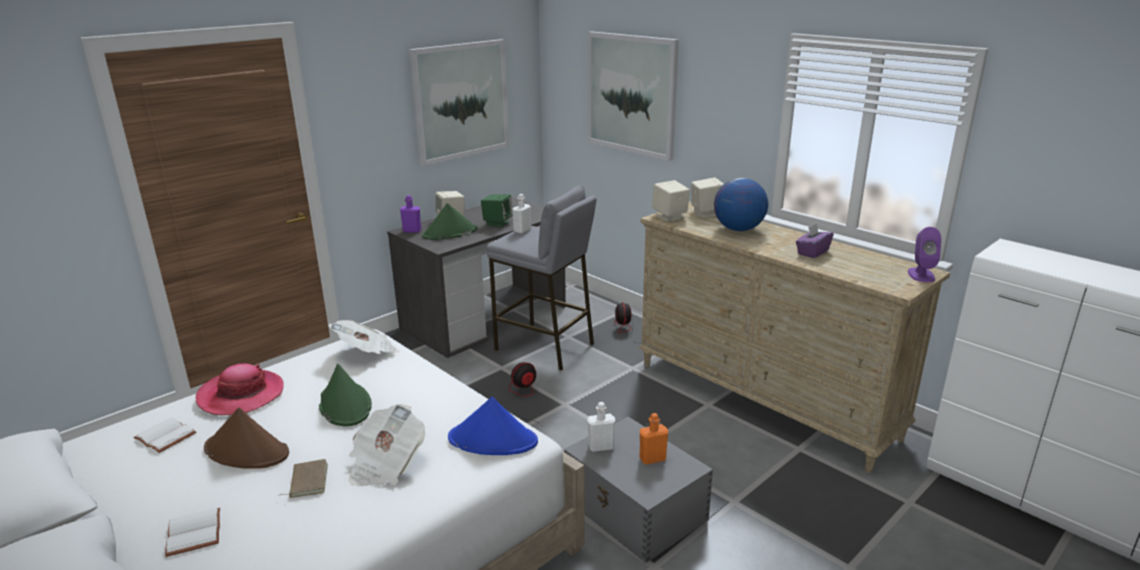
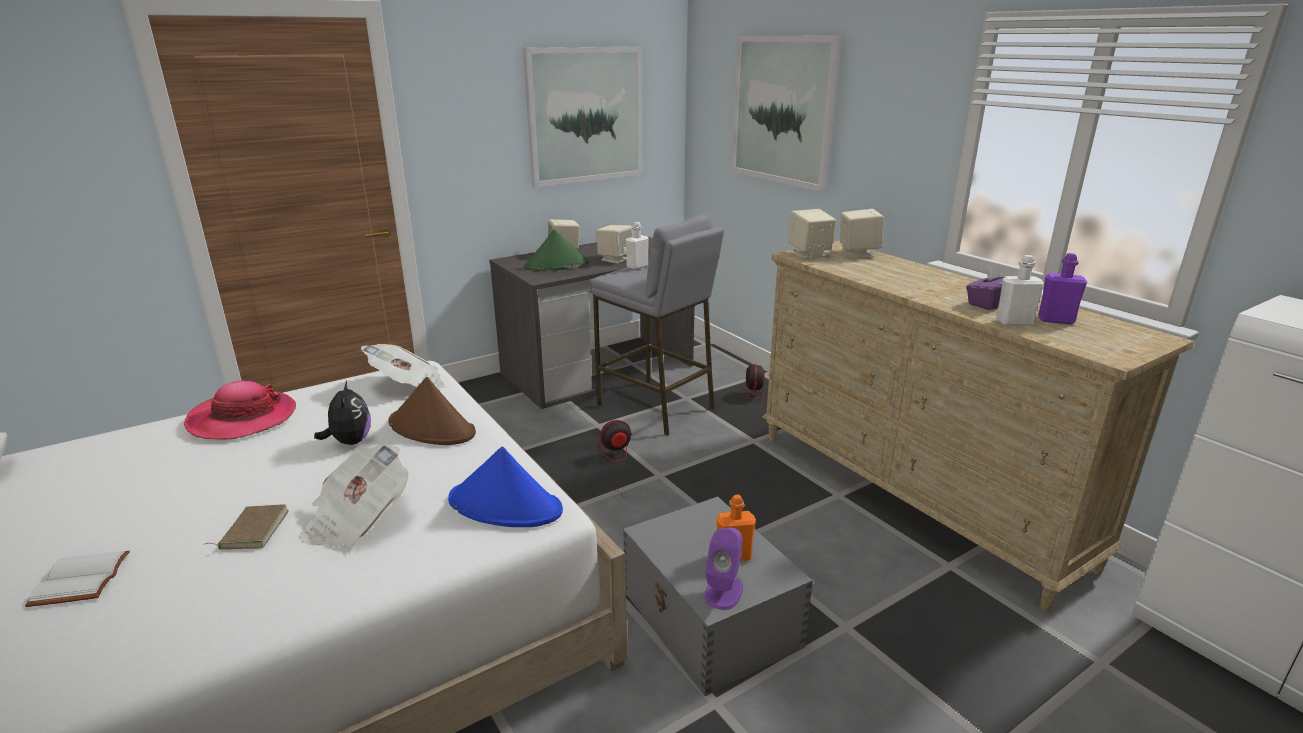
camera: 10 degrees right, 0 degrees up
(163, 437) = (128, 456): white book -> none
(247, 451) = (207, 484): brown hat -> brown hat (432, 428)
(344, 405) = (350, 442): green hat -> plush toy
(412, 231) = (516, 260): purple bottle -> purple bottle (1056, 320)
(497, 223) = (615, 259): green speaker -> beige speaker
(601, 447) = (670, 532): white bottle -> white bottle (1014, 322)
(738, 229) = (894, 272): globe -> none
(921, 275) = (1147, 341): purple speaker -> purple speaker (724, 591)

